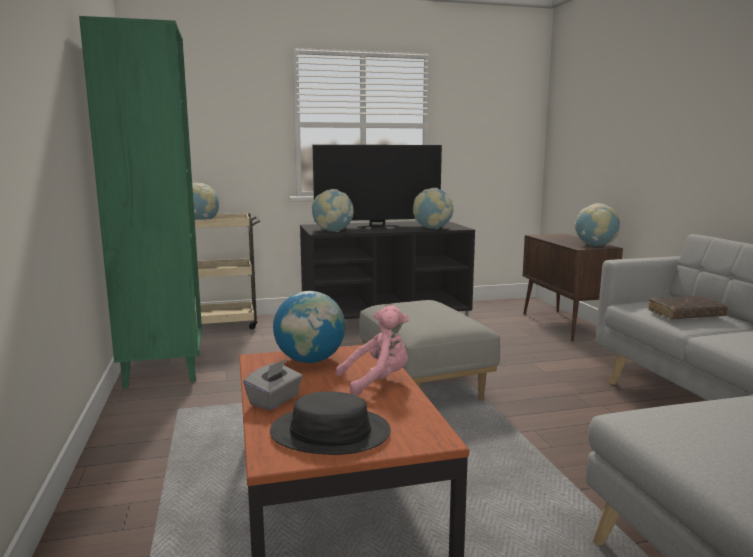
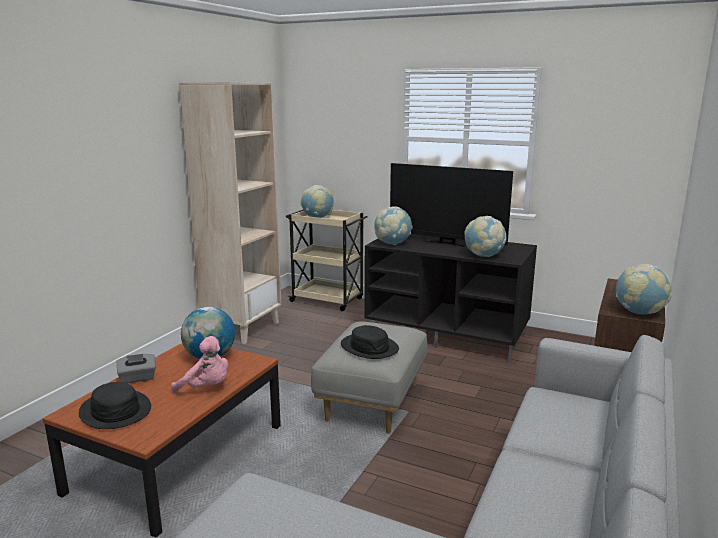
camera: 40 degrees right, 5 degrees up
(162, 369) = (242, 328): green bookcase -> beige bookcase
(435, 317) = (369, 347): none -> black hat
(685, 315) = (558, 425): brown book -> none

